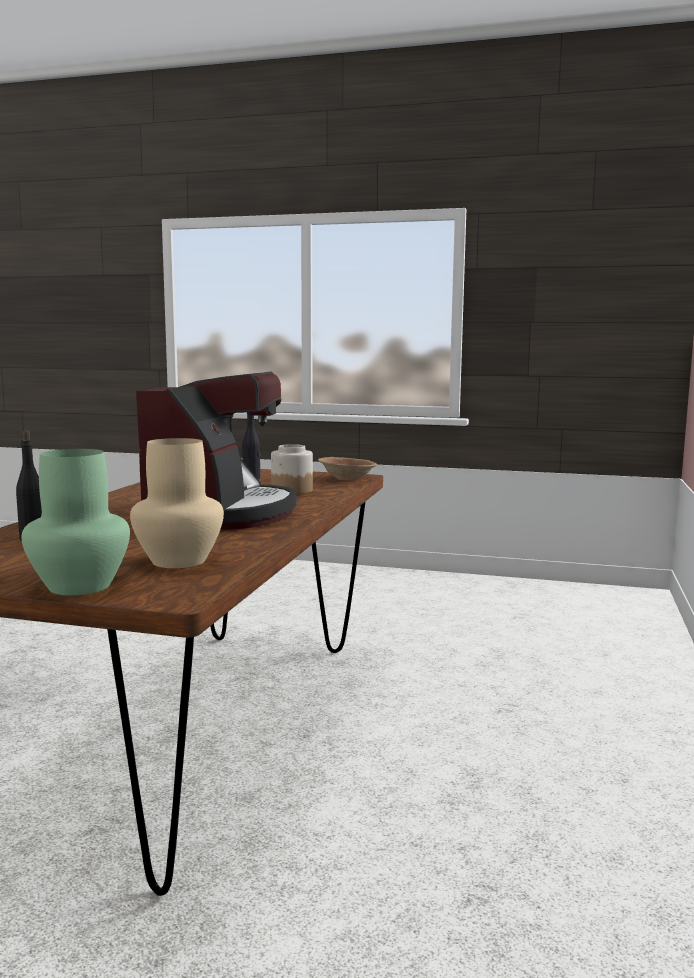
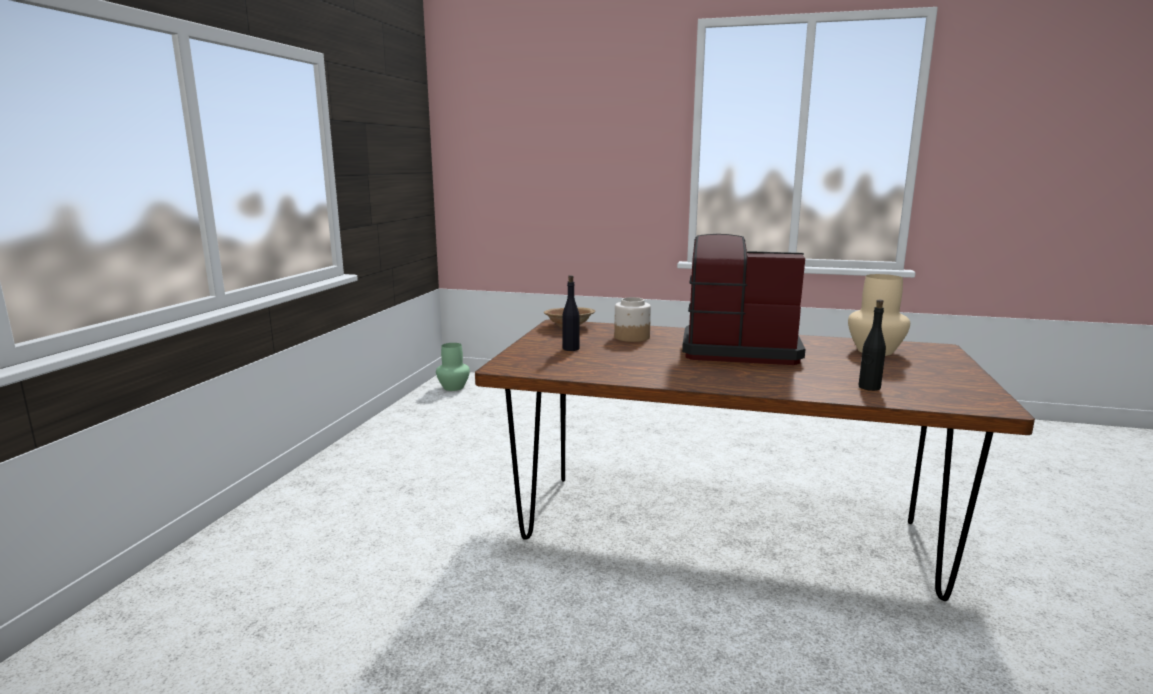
camera: 90 degrees left, 5 degrees up
(81, 586) = (950, 363): green vase -> green vase (453, 387)

